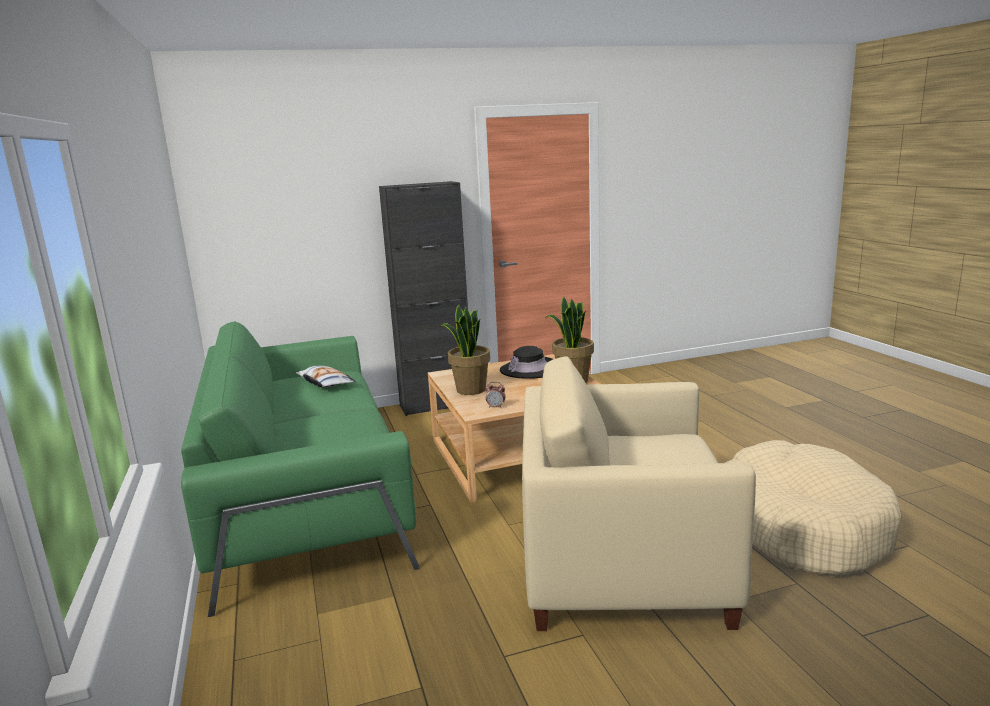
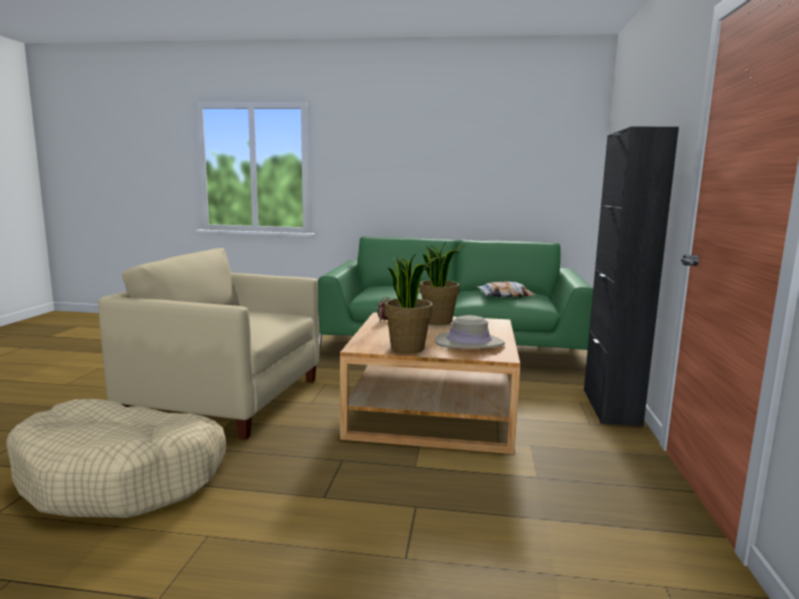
camera: 115 degrees right, 5 degrees down
(529, 369) = (469, 343): black hat -> beige hat
(622, 563) = (226, 399): beige armchair -> beige armchair turned 105 degrees counterclockwise

